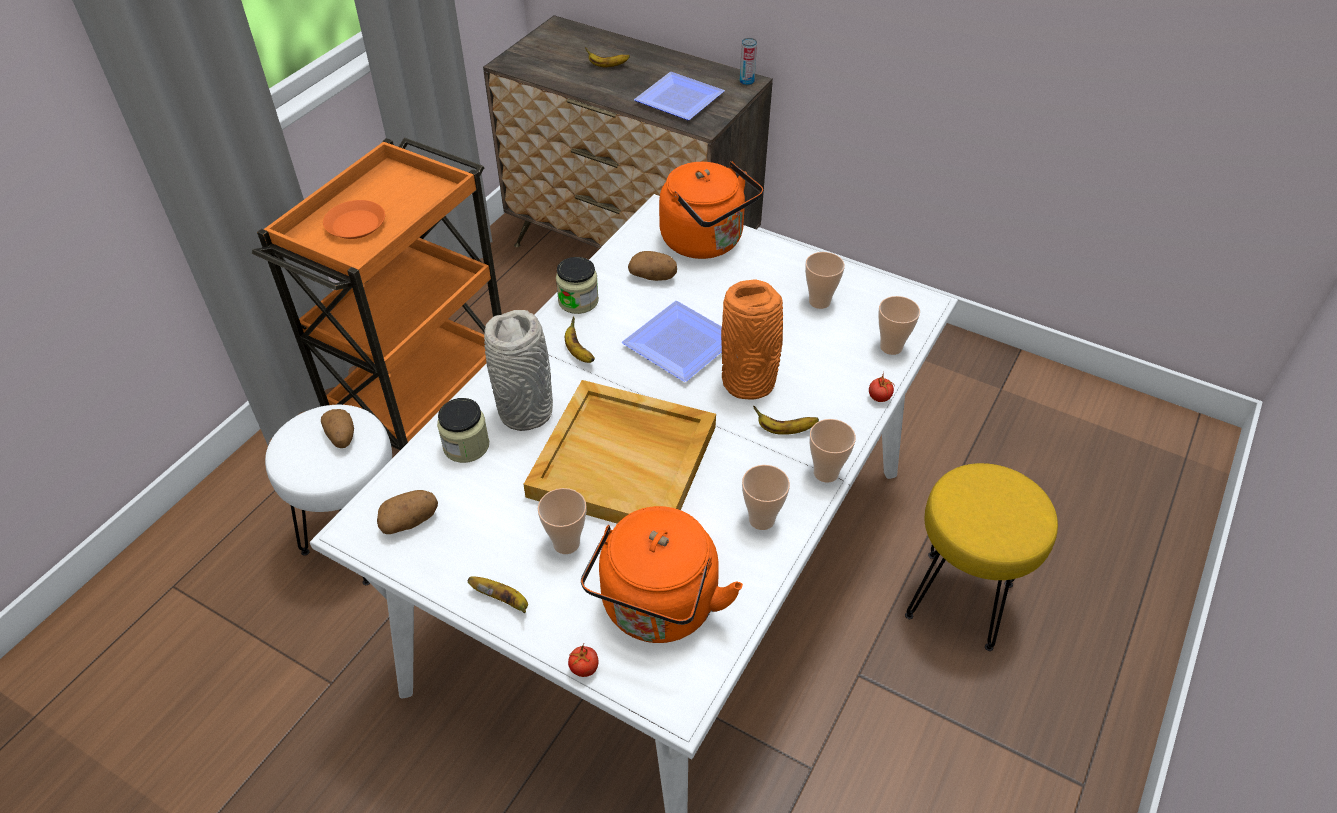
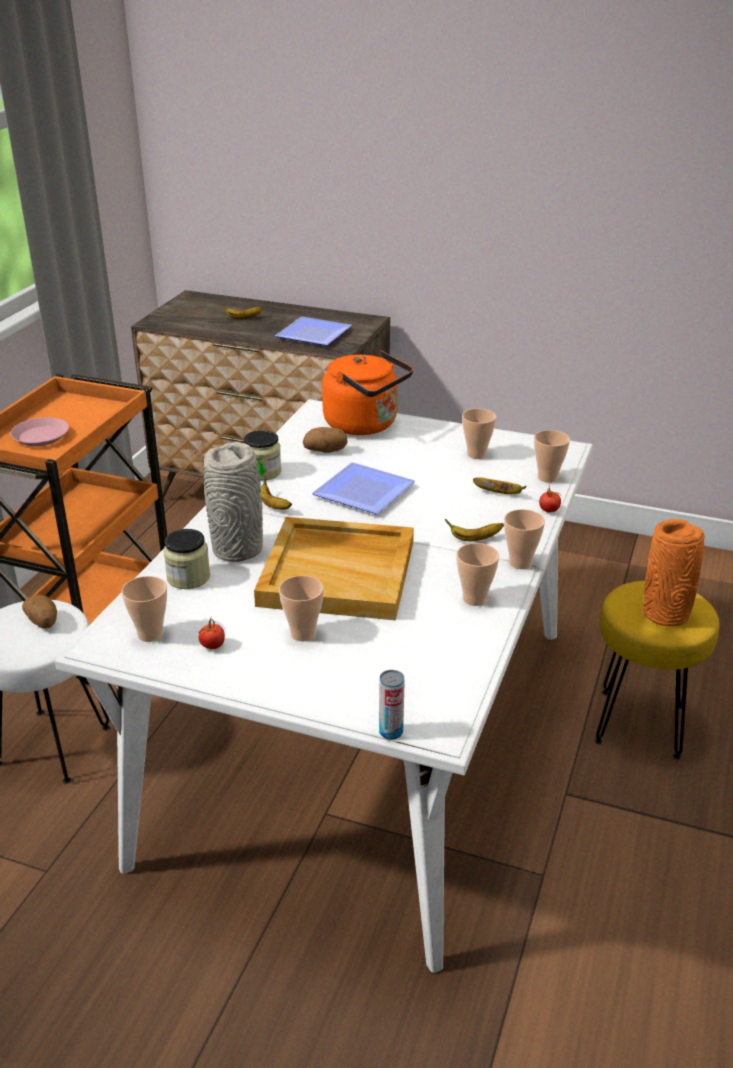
camera: 10 degrees left, 15 degrees down
(356, 224) = (41, 436): orange plate -> pink plate
(410, 521) = (150, 634): potato -> cup
(503, 600) = (256, 679): banana -> banana (499, 493)
(584, 668) = (346, 718): tomato -> tomato (212, 646)
(657, 609) = (401, 669): orange kettle -> none
(746, 81) = (368, 320): can -> can (391, 732)
(750, 383) = (434, 511): orange vase -> orange vase (666, 614)

